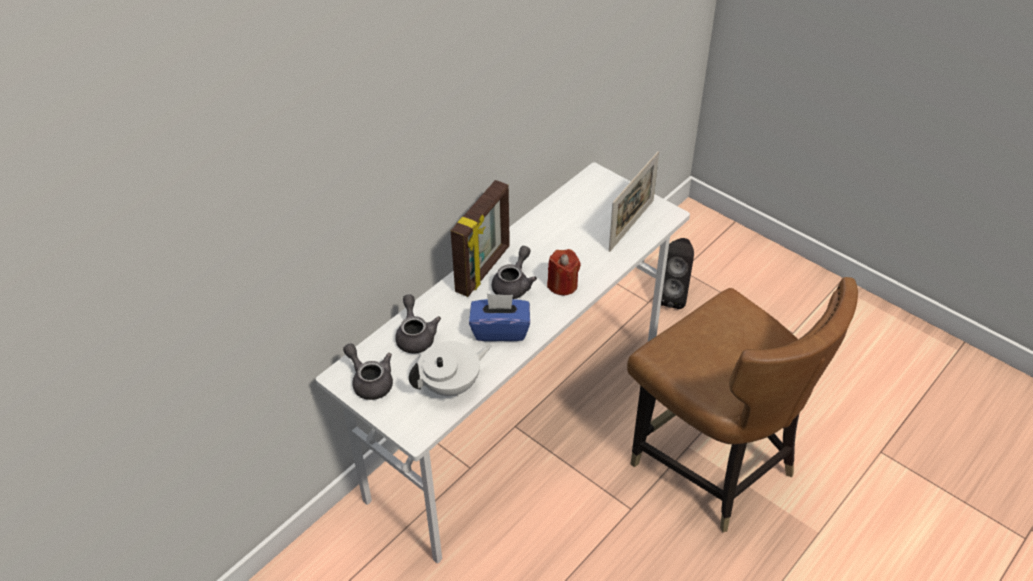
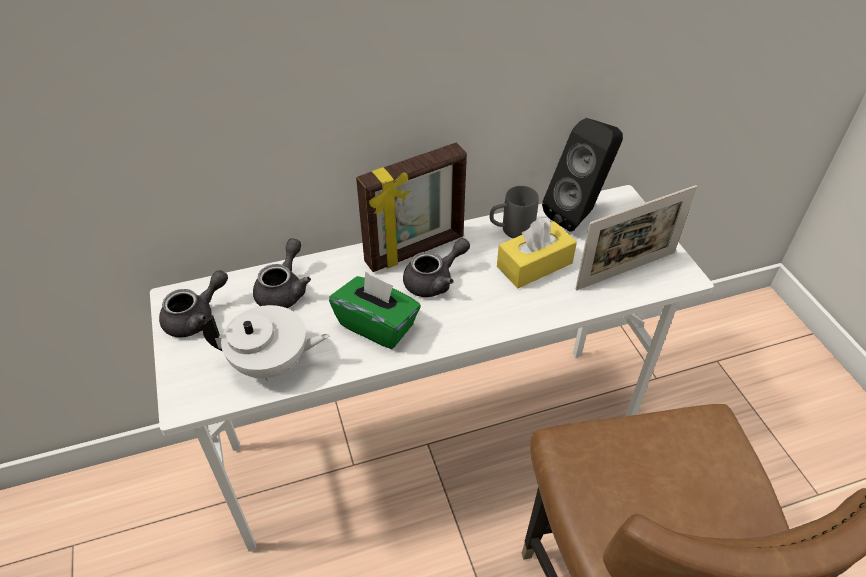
camera: 30 degrees right, 0 degrees up
(370, 381) = (196, 318): grey teapot -> grey teapot turned 60 degrees clockwise
(500, 330) = (377, 325): blue tissue box -> green tissue box
(538, 228) = (510, 230): none -> grey mug
(562, 285) = (490, 305): red candle -> none
(571, 246) = (534, 265): none -> yellow tissue box
(673, 295) = (690, 383): black speaker -> black speaker (578, 215)

